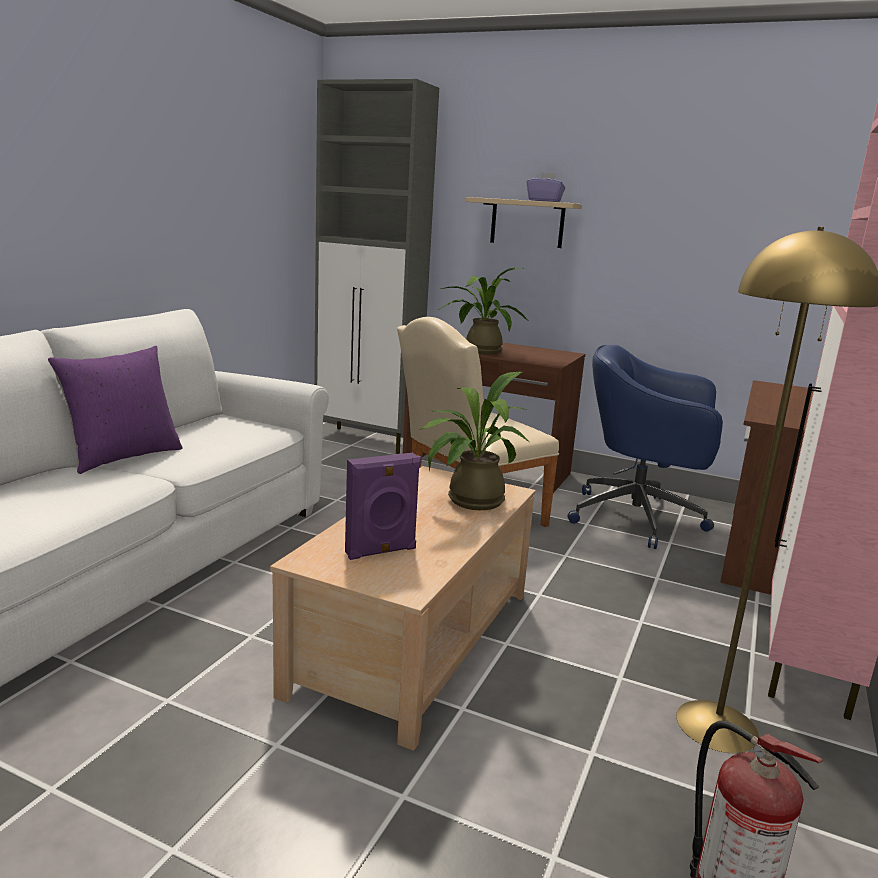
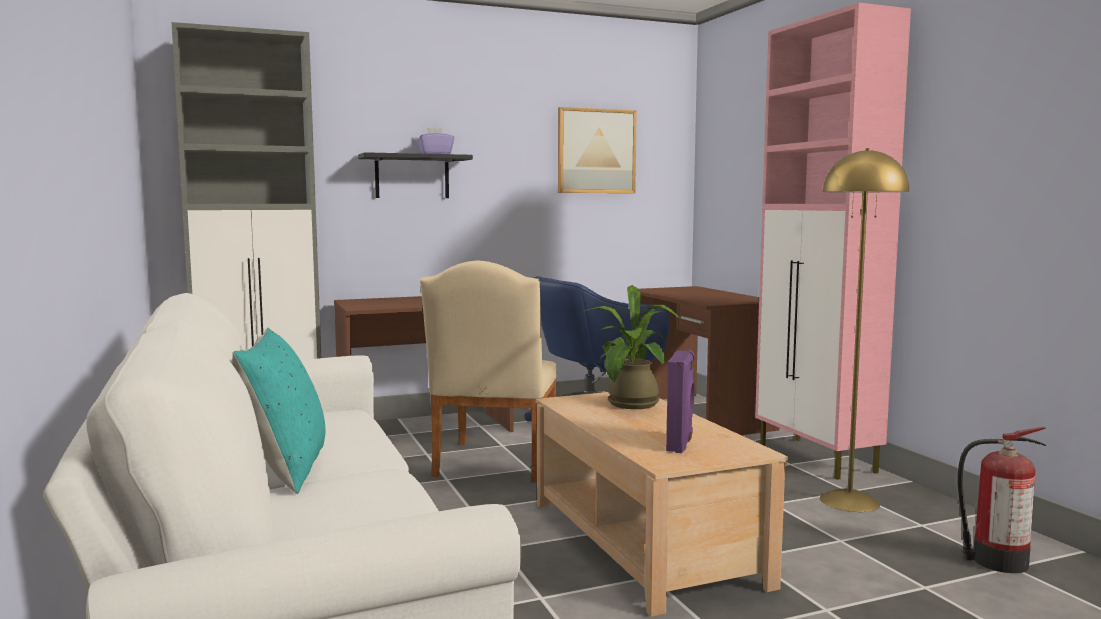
camera: 45 degrees left, 10 degrees down
(123, 456) = (284, 470): purple pillow -> turquoise pillow
(479, 350) = (415, 303): potted plant -> none
(527, 223) = (412, 176): beige shelf -> black shelf
(751, 203) = (596, 151): none -> picture

